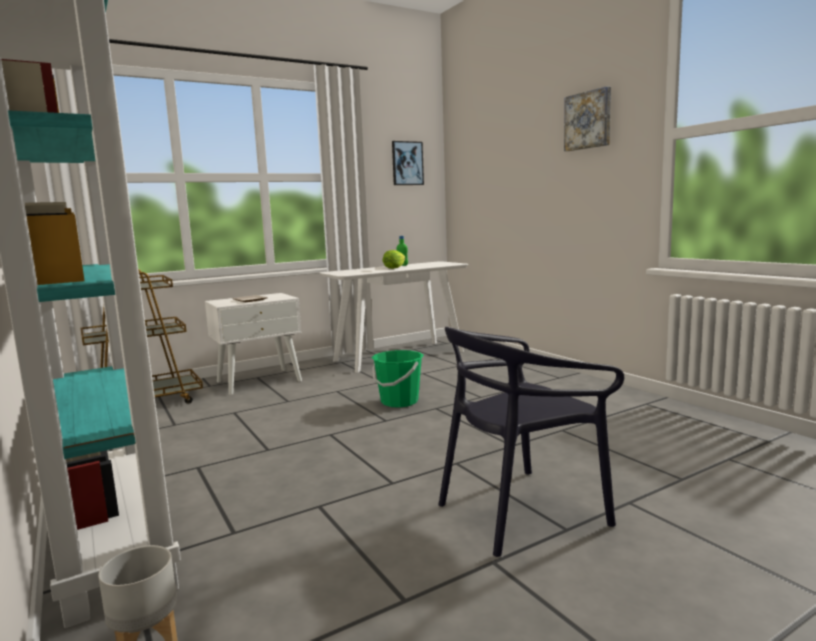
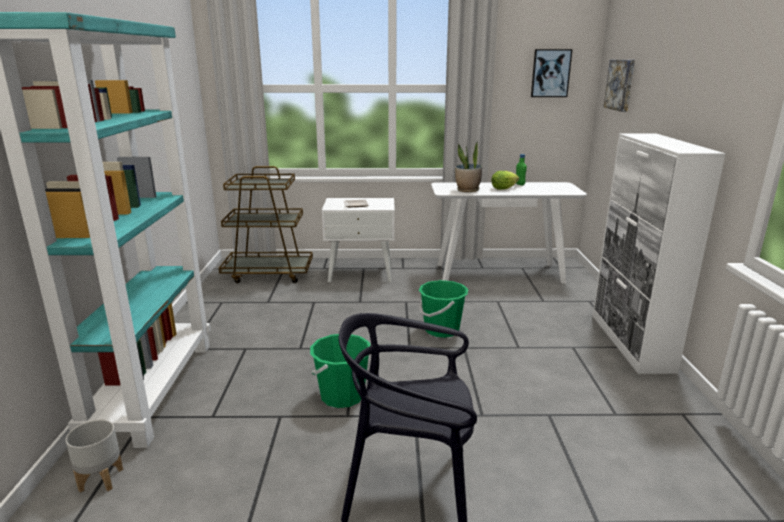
camera: 30 degrees right, 10 degrees up
(364, 271) = (467, 190): none -> potted plant
(366, 471) = (342, 396): none -> green bucket
(558, 374) = (631, 342): none -> white cabinet
(588, 120) = (719, 58): picture -> picture (621, 85)

